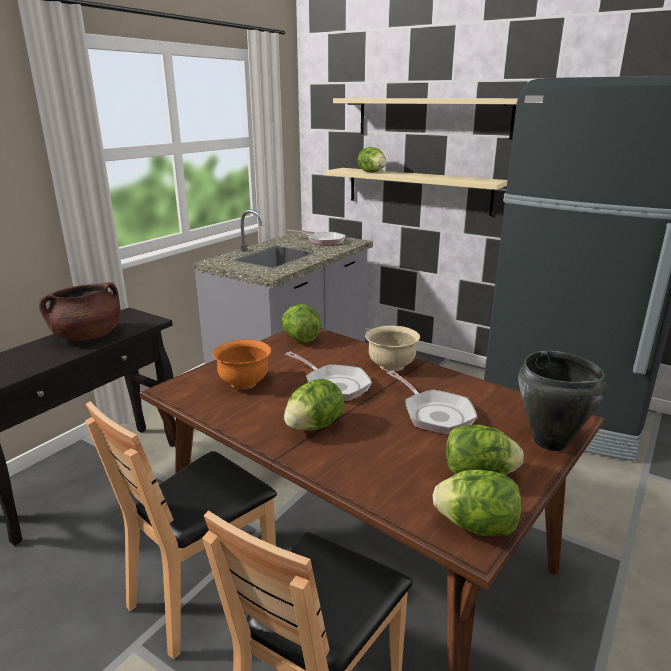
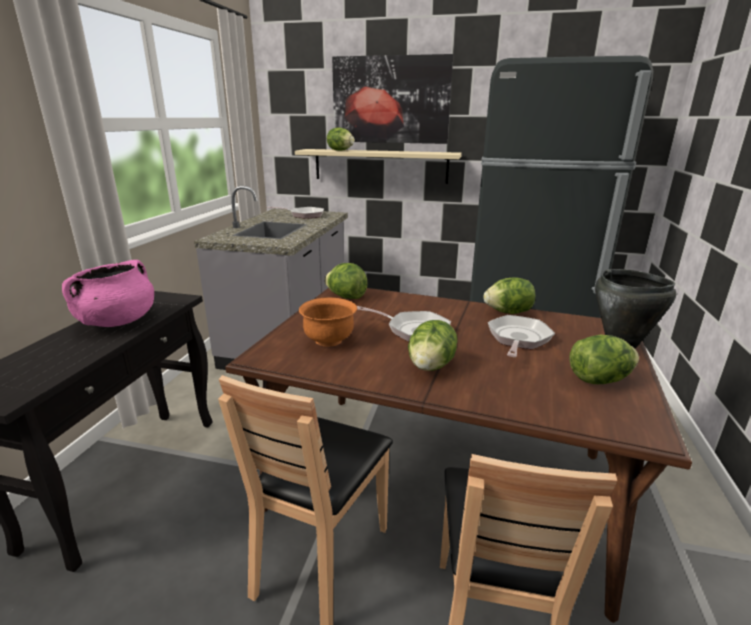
camera: 20 degrees left, 0 degrees up
(87, 336) = (117, 321): brown cooking pot -> pink cooking pot
(391, 365) = (445, 307): beige bowl -> none
(432, 117) = (390, 100): beige shelf -> picture
(434, 414) = (518, 339): frying pan -> frying pan turned 105 degrees counterclockwise
(476, 526) = (639, 419): lettuce -> lettuce (508, 312)

